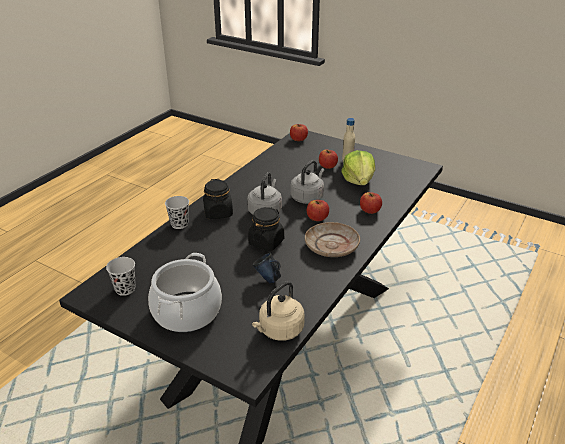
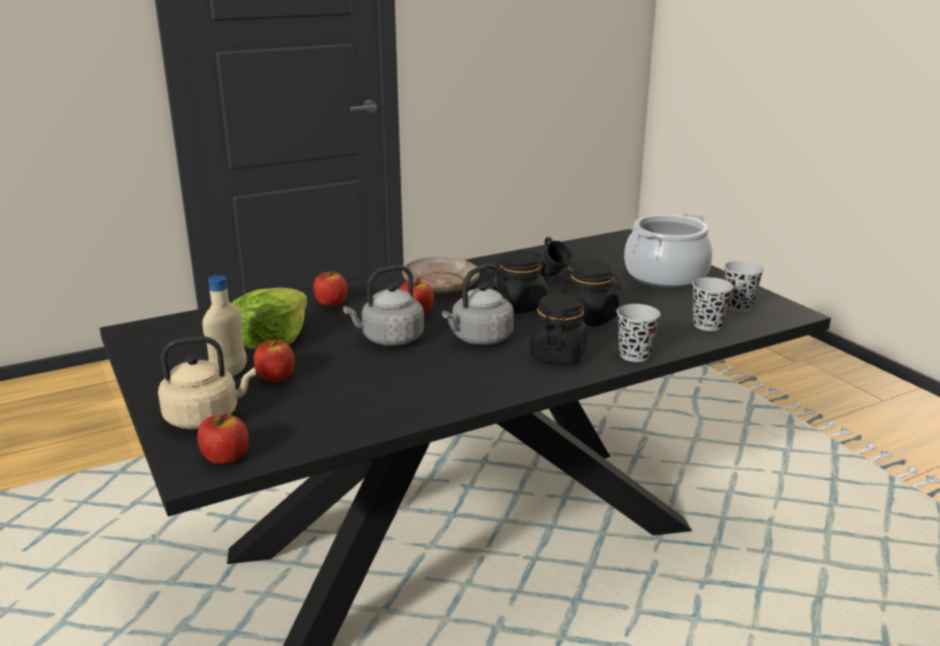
camera: 150 degrees left, 10 degrees down
(144, 262) = (707, 325): none -> black cup
(218, 245) = (590, 318): none -> black jar
(279, 330) = (576, 248): beige kettle -> beige kettle (206, 417)

